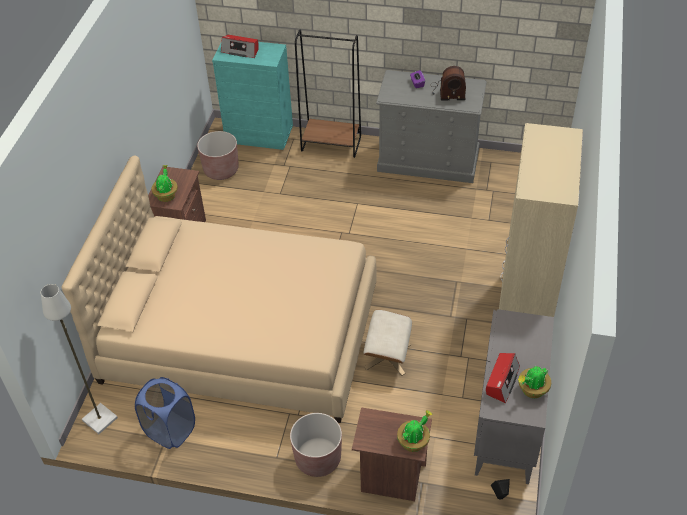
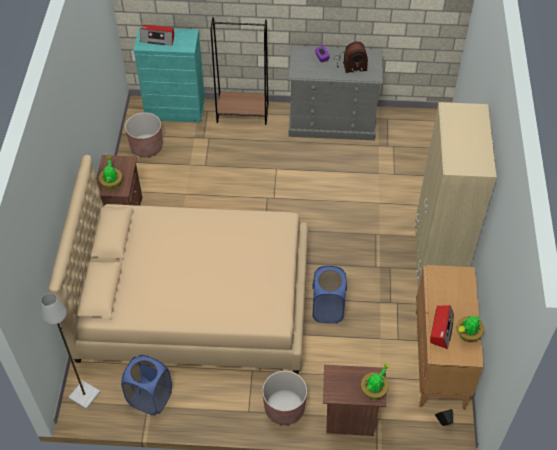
camera: 10 degrees left, 5 degrees up
(387, 356) = (327, 309): beige ottoman -> blue laundry basket
(507, 424) = (439, 359): grey cabinet -> brown cabinet

